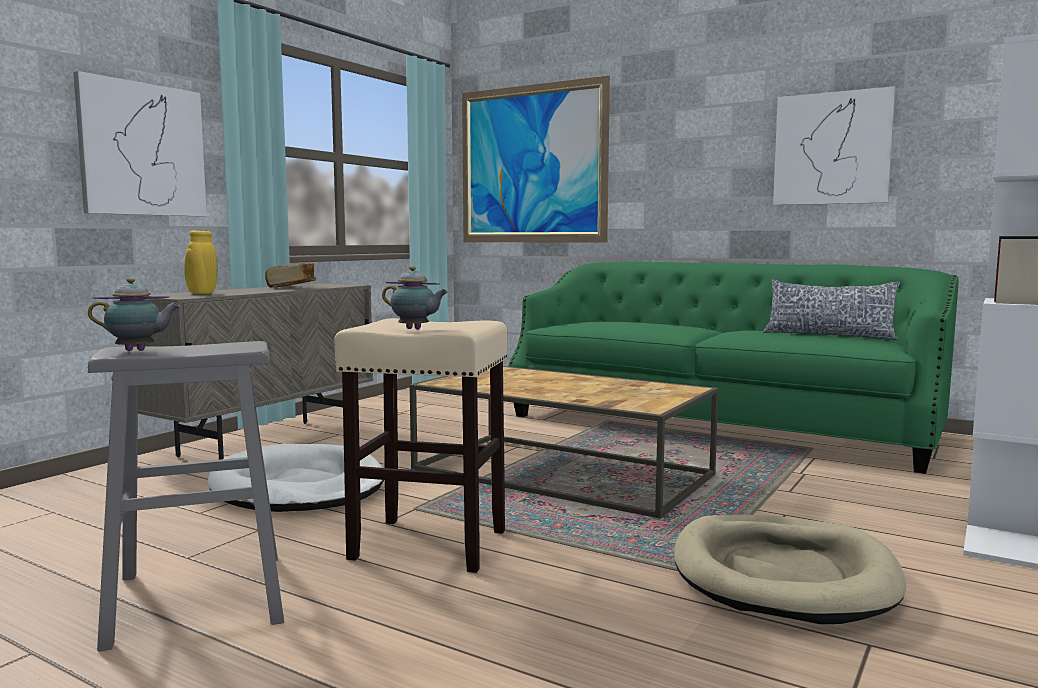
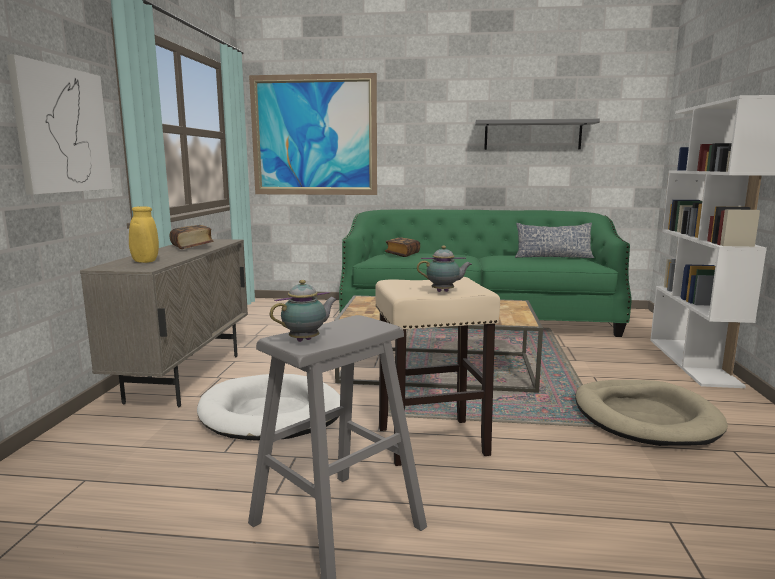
camera: 25 degrees left, 5 degrees up
(606, 321) = (402, 254): none -> book
(832, 148) = (532, 135): picture -> grey shelf

